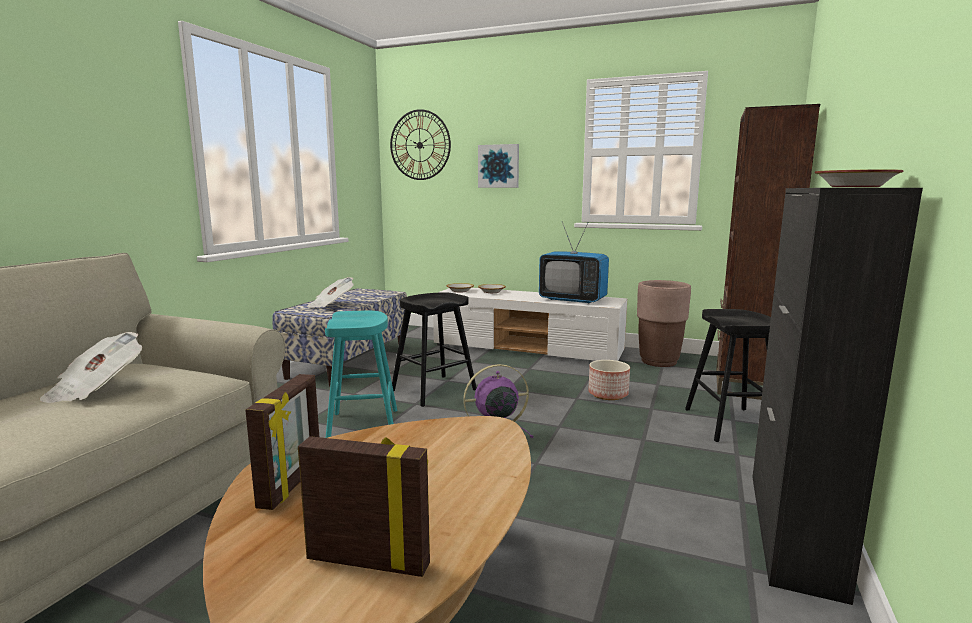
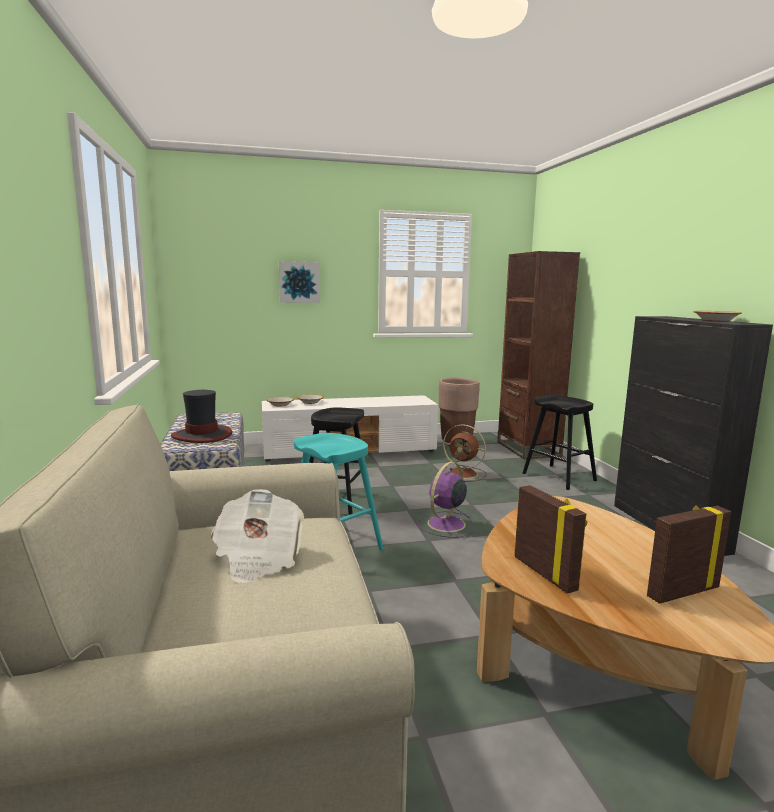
camera: 35 degrees left, 0 degrees up
(331, 305) = (202, 435): newspaper -> hat
(420, 145) = (209, 257): wall clock -> none
(572, 300) = (391, 401): television -> none
(608, 394) = (464, 474): planter -> brown fan

